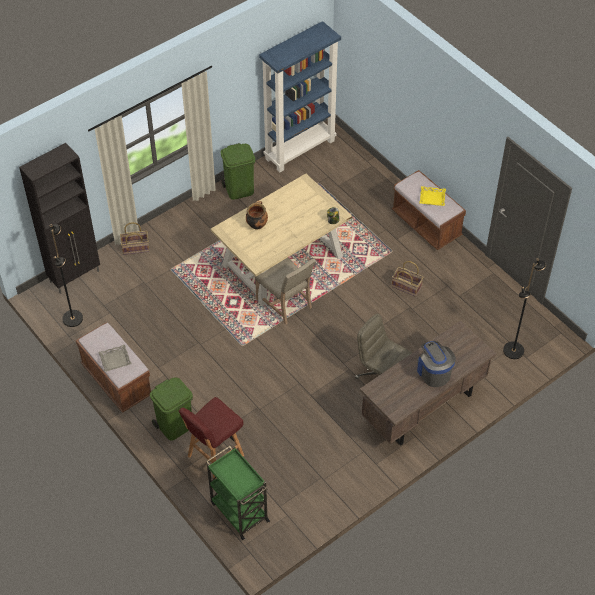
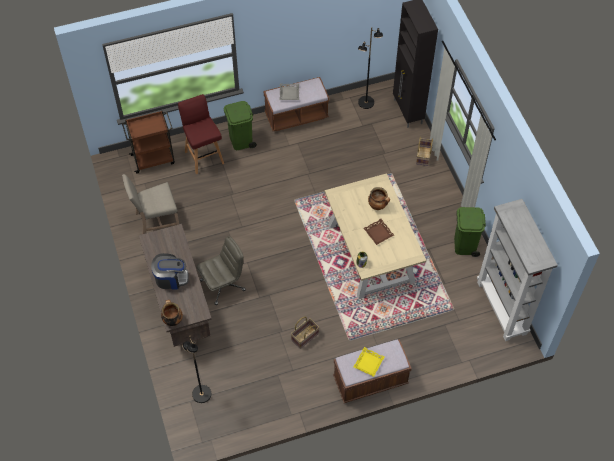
camera: 110 degrees right, 5 degrees up
(239, 511) = (153, 159): green cart -> brown cart
(286, 303) = (323, 241): beige chair -> beige chair (155, 220)
(290, 216) = (378, 233): none -> brown tray
(300, 149) = (502, 308): blue bookcase -> grey bookcase
(481, 352) = (172, 320): none -> cooking pot

